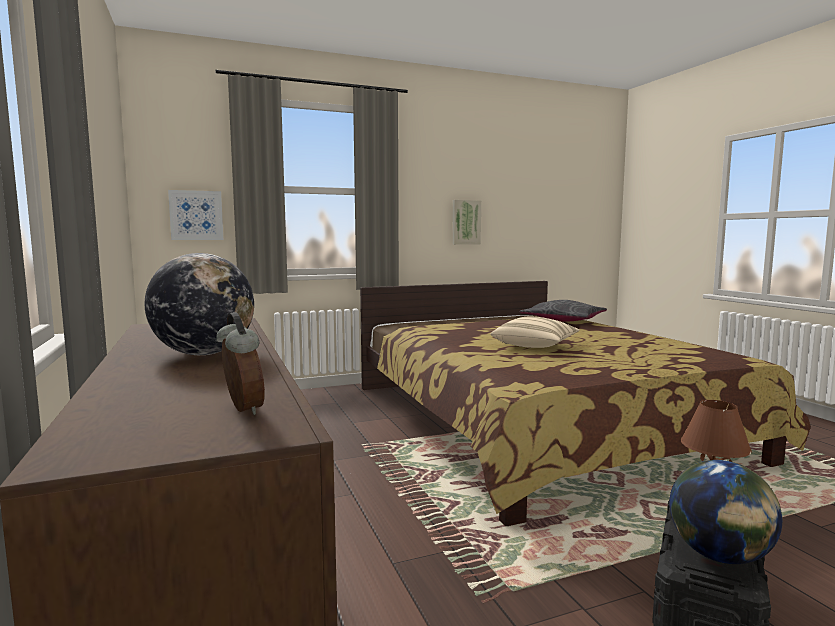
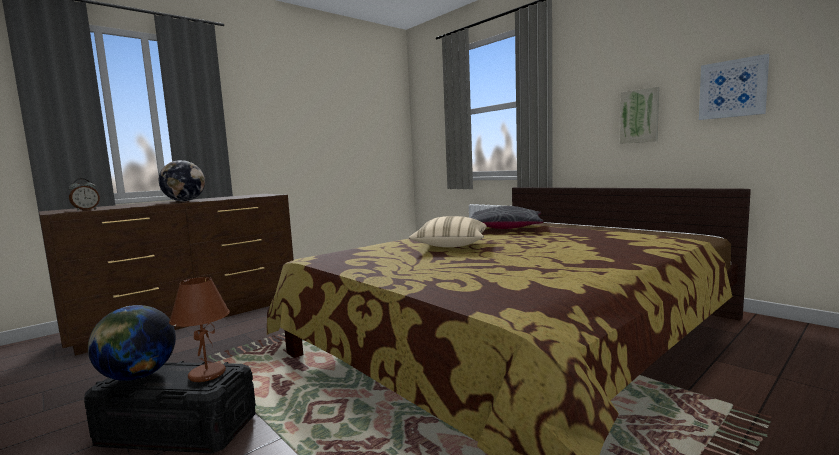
camera: 70 degrees right, 0 degrees up
(196, 215) = (435, 136): picture -> picture (732, 89)
(563, 320) = (644, 240): grey pillow -> grey pillow (505, 228)

